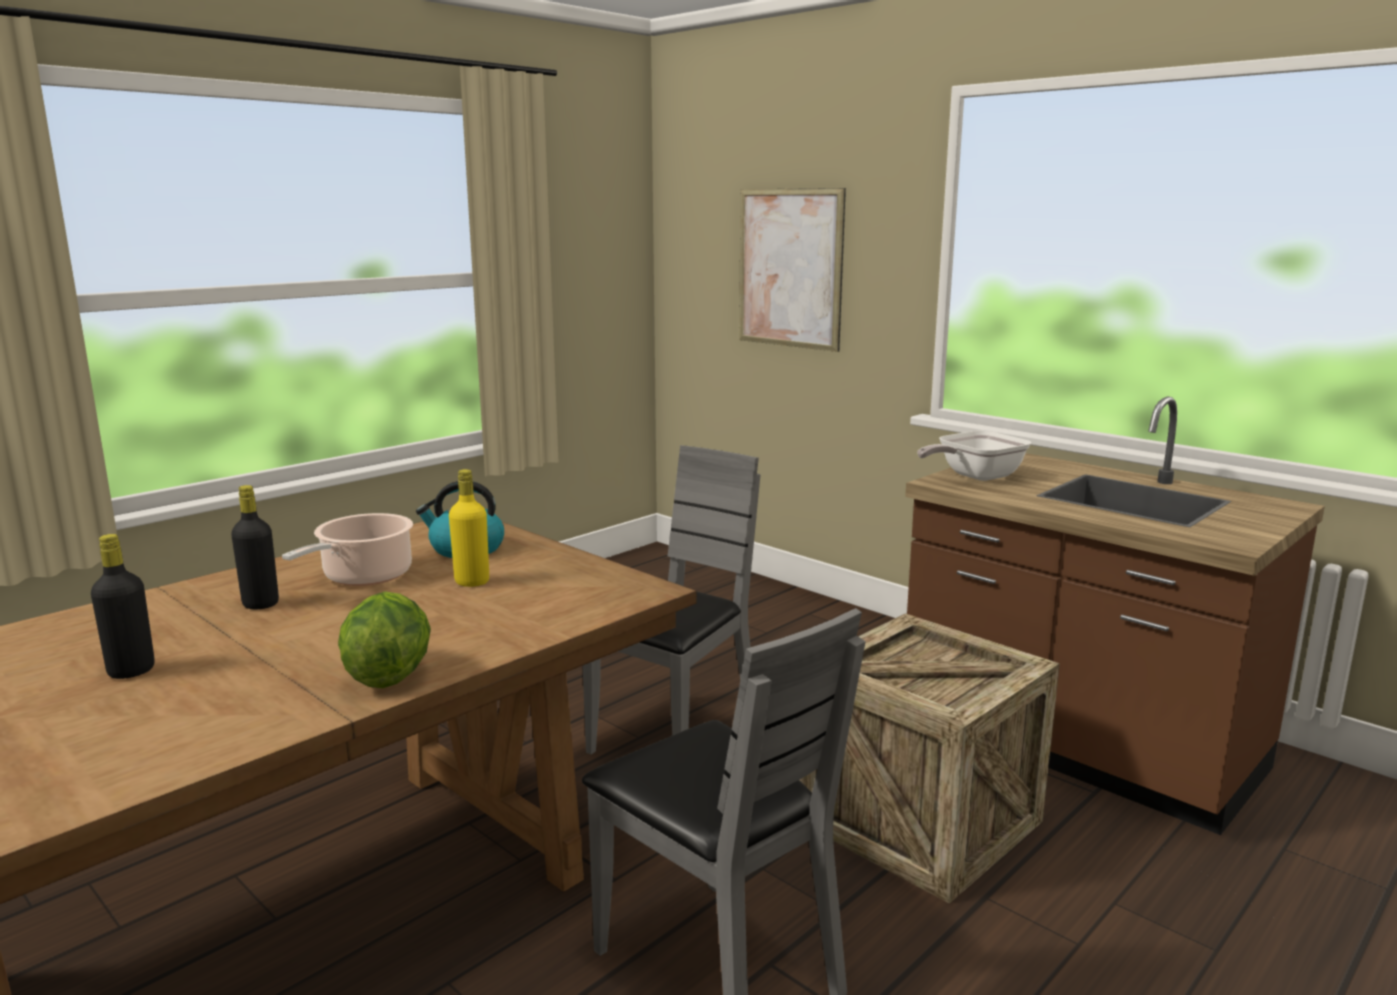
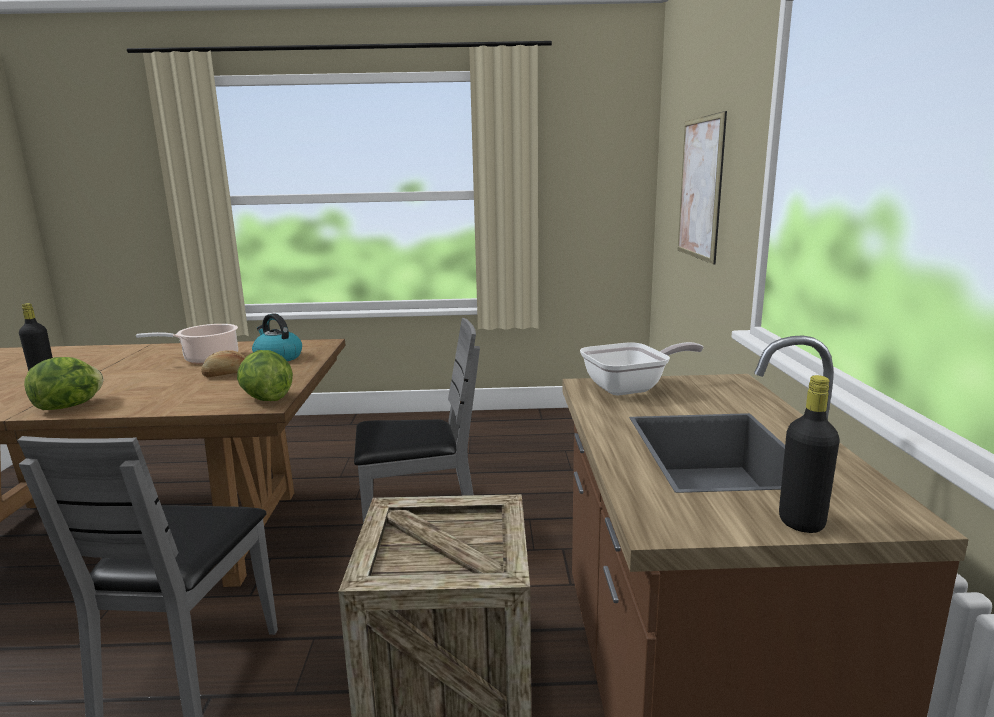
camera: 45 degrees right, 0 degrees up
(260, 604) = (147, 360): black bottle -> black bottle (801, 522)
(472, 582) = (227, 374): yellow bottle -> bread
(627, 586) = (266, 399): none -> lettuce
(974, 476) = (631, 388): frying pan -> frying pan turned 150 degrees clockwise

